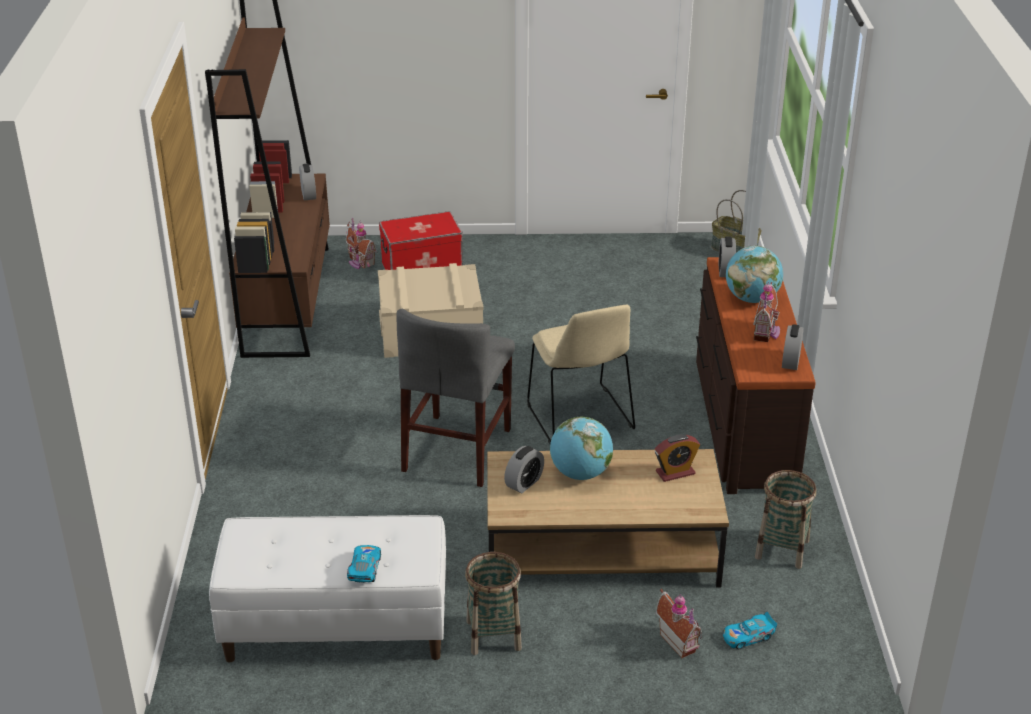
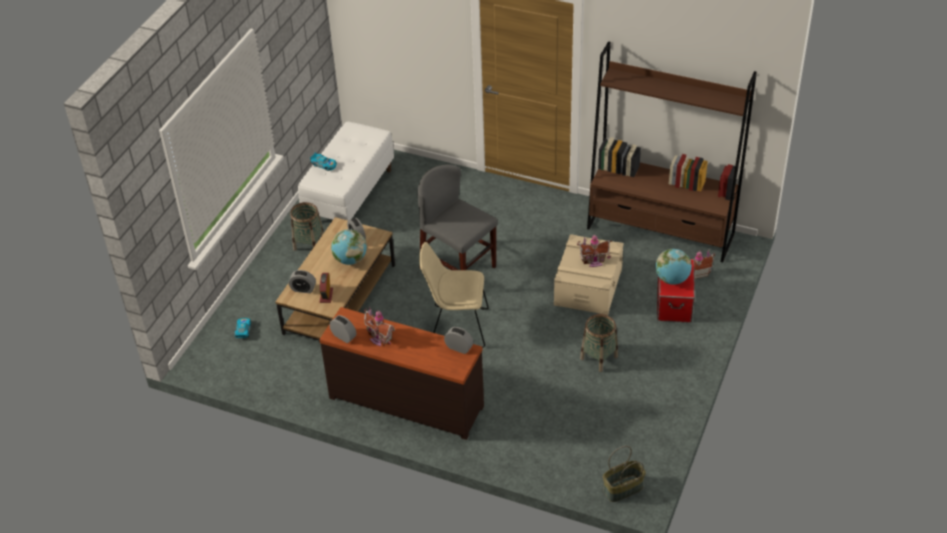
camera: 115 degrees right, 10 degrees up
(308, 194) = (695, 202): alarm clock -> alarm clock (303, 289)
(680, 641) = (258, 305): toy house -> toy house (594, 261)
(751, 299) = (419, 347): globe -> globe (672, 279)
(782, 549) = (291, 370): basket -> basket (599, 358)

